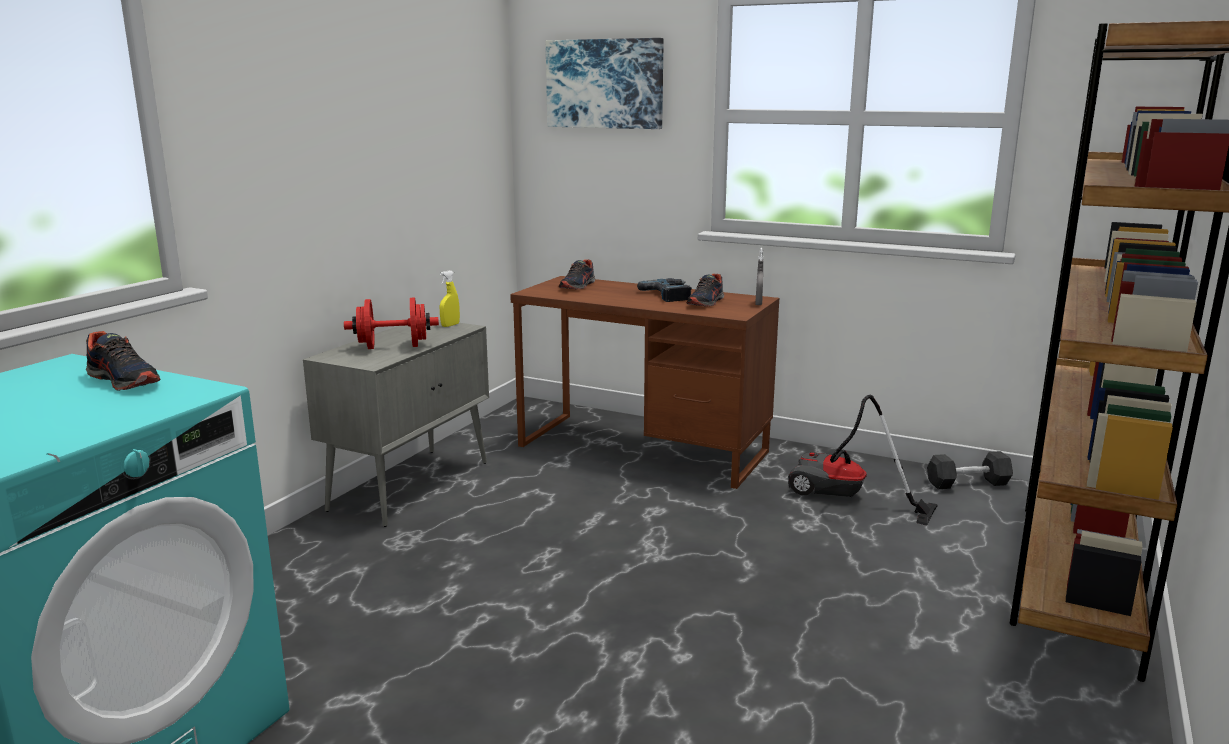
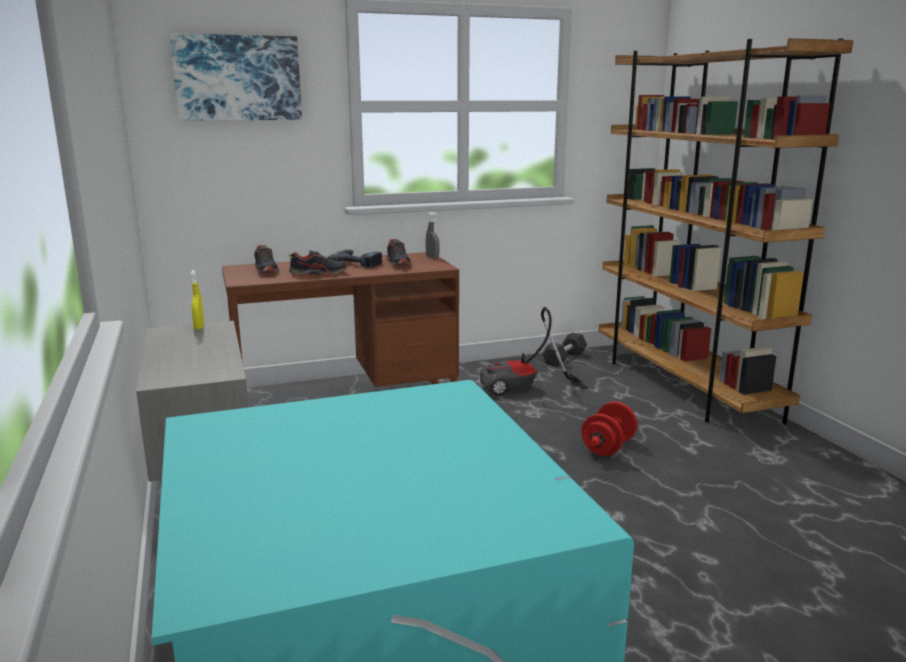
camera: 45 degrees left, 0 degrees up
(124, 381) = (349, 413): shoe -> shoe (319, 273)
(393, 347) = (200, 356): red dumbbell -> red dumbbell (608, 447)

